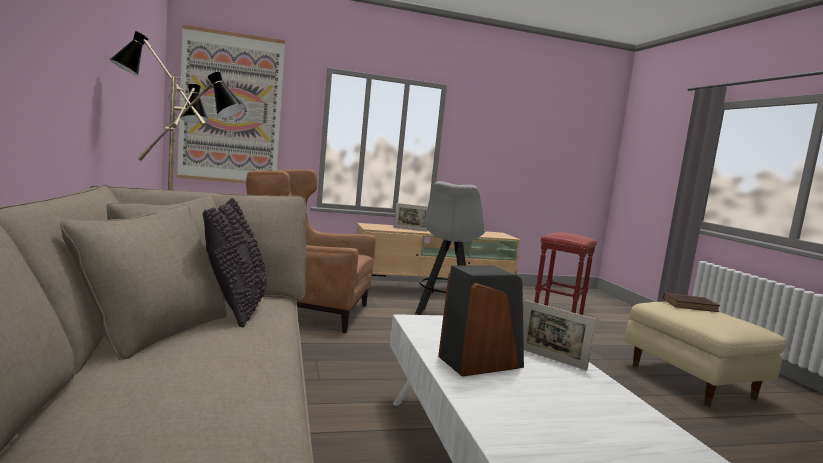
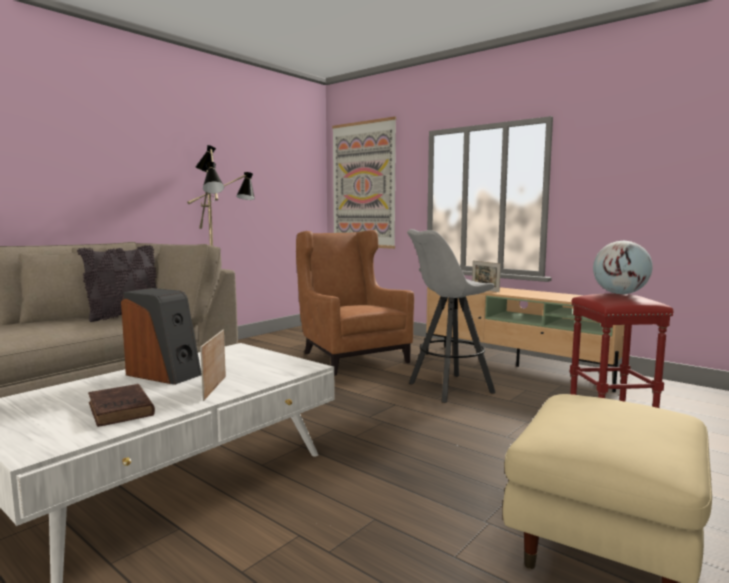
camera: 55 degrees right, 0 degrees up
(569, 233) = (620, 294): none -> globe
(691, 305) = (631, 411): brown book -> brown book (121, 410)

